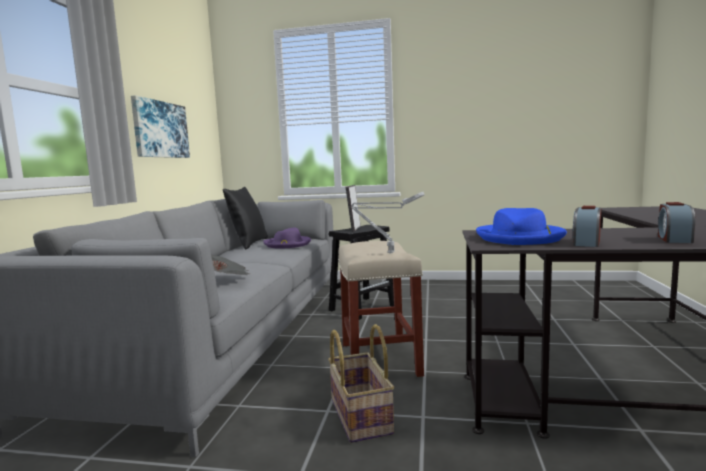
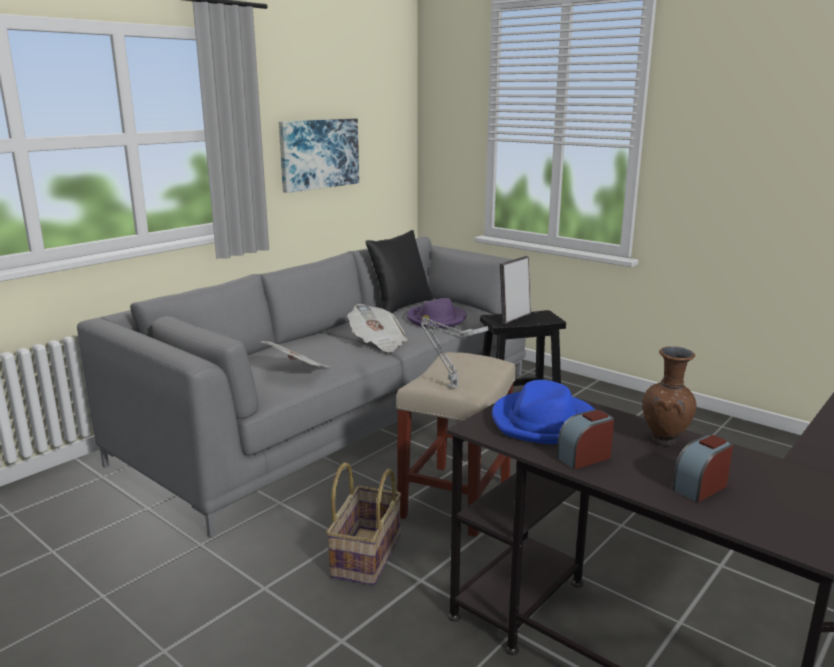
camera: 30 degrees right, 10 degrees up
(262, 260) = (378, 343): none -> newspaper
(602, 232) = (665, 442): none -> brown vase

